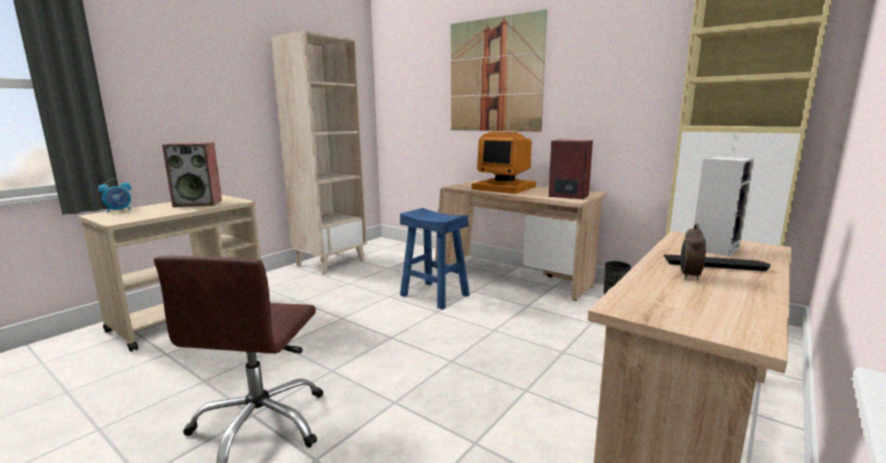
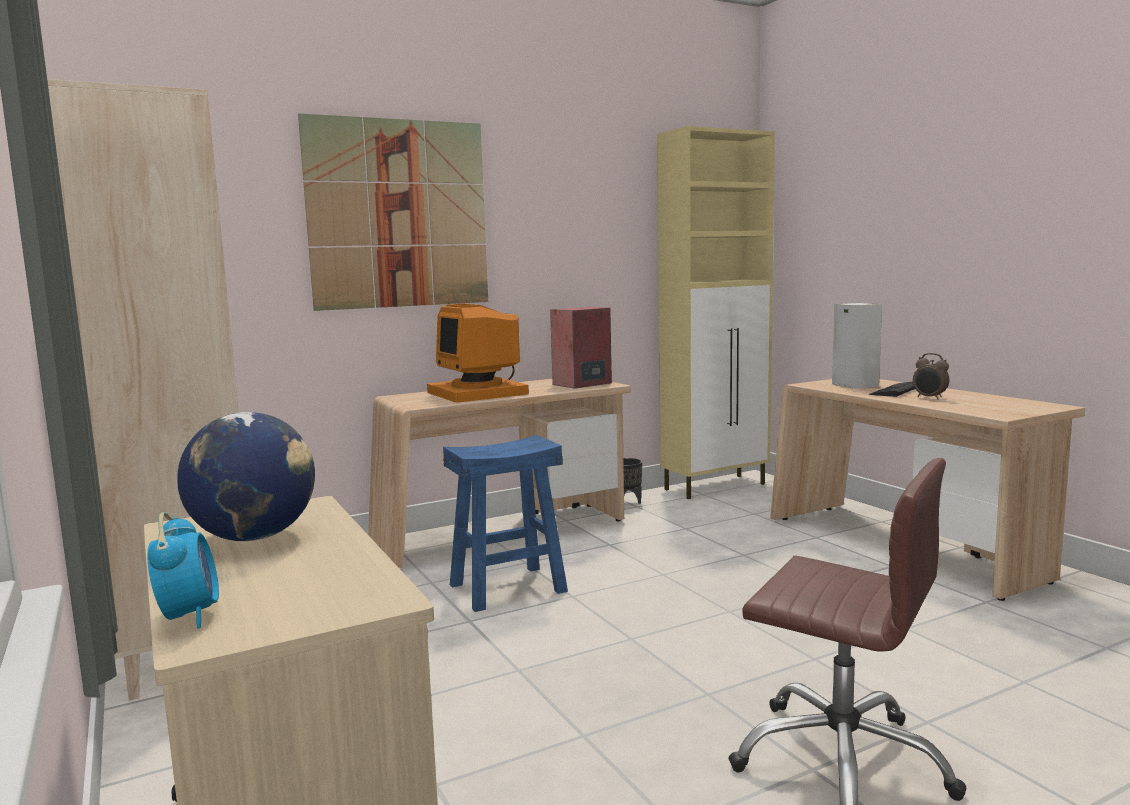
camera: 65 degrees left, 5 degrees down
(199, 203) = (254, 537): speaker -> globe
(505, 188) = (479, 393): monitor -> monitor turned 90 degrees clockwise

